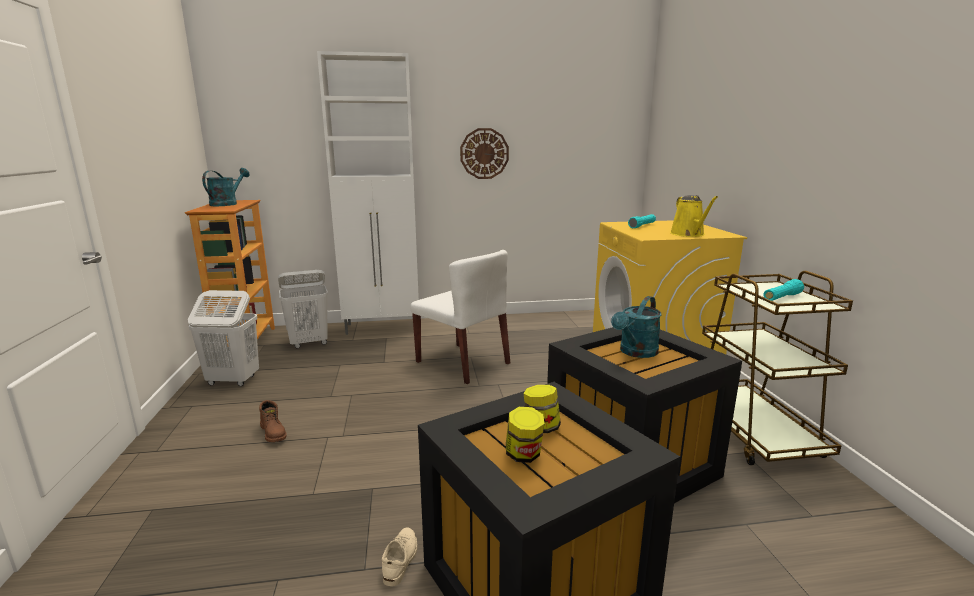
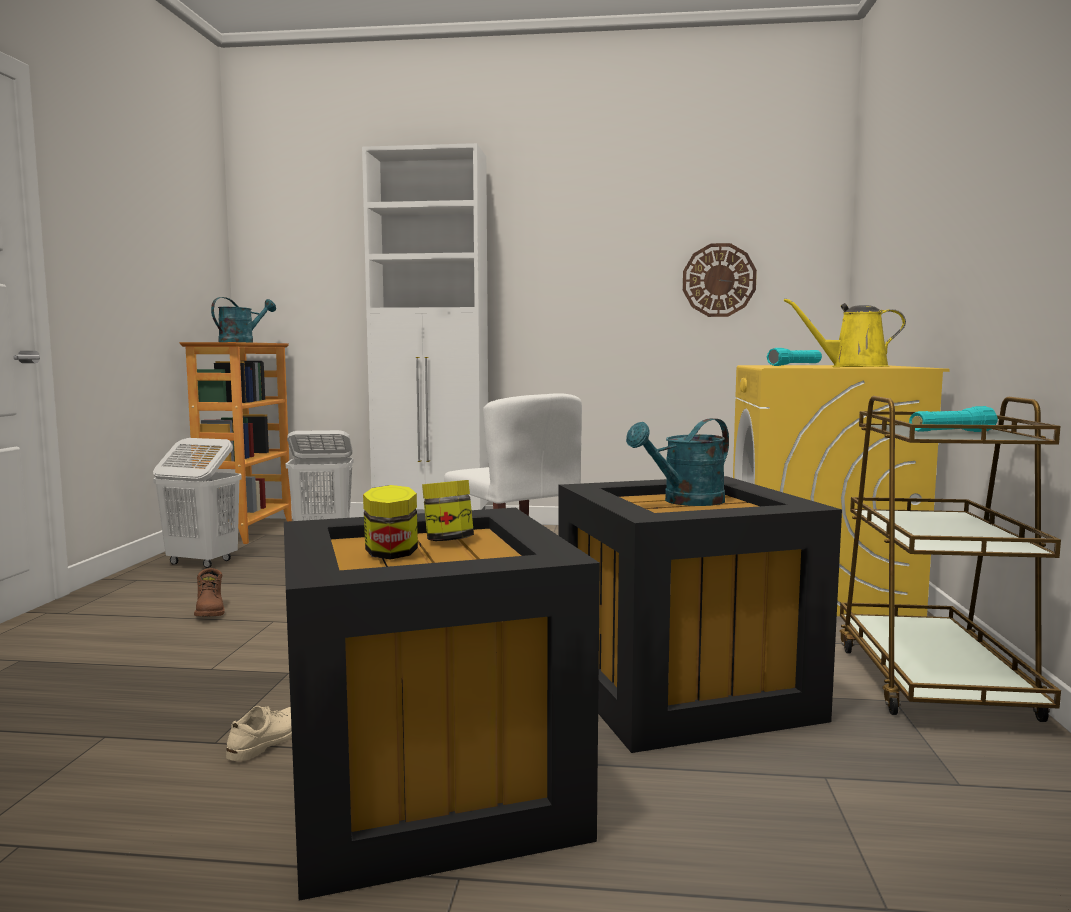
camera: 15 degrees right, 10 degrees down
(484, 153) = (591, 282): wall clock -> wall clock (719, 280)
(689, 234) = (853, 367): yellow watering can -> yellow watering can turned 90 degrees clockwise

